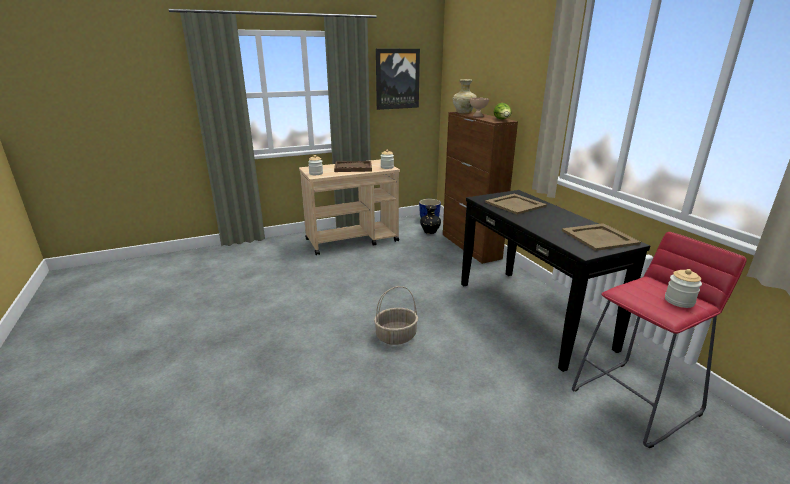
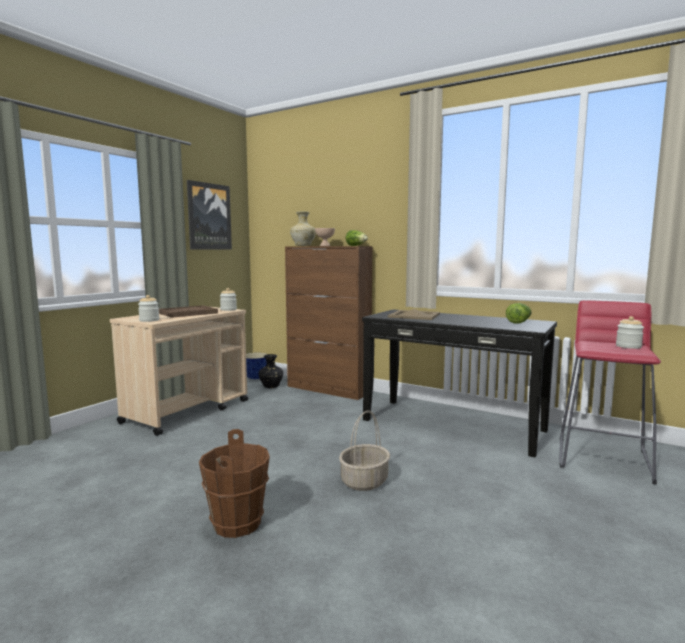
camera: 35 degrees left, 15 degrees down
(293, 334) = (238, 523): none -> brown bucket
(598, 237) = (518, 322): beige tray -> lettuce

